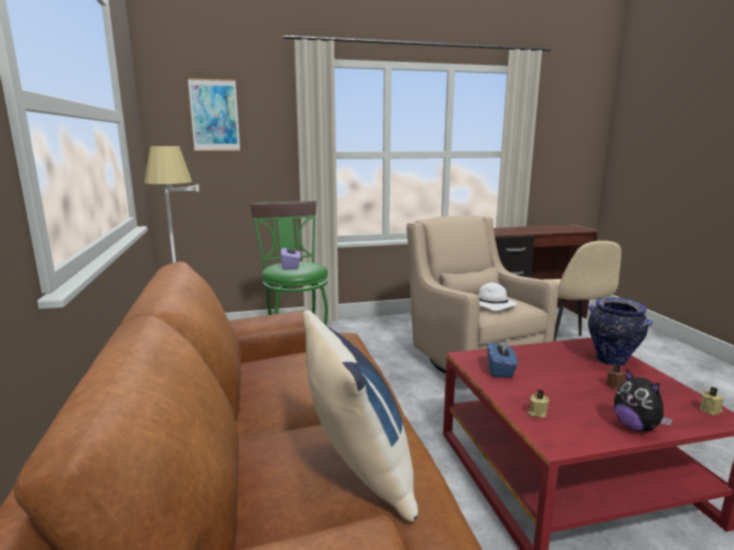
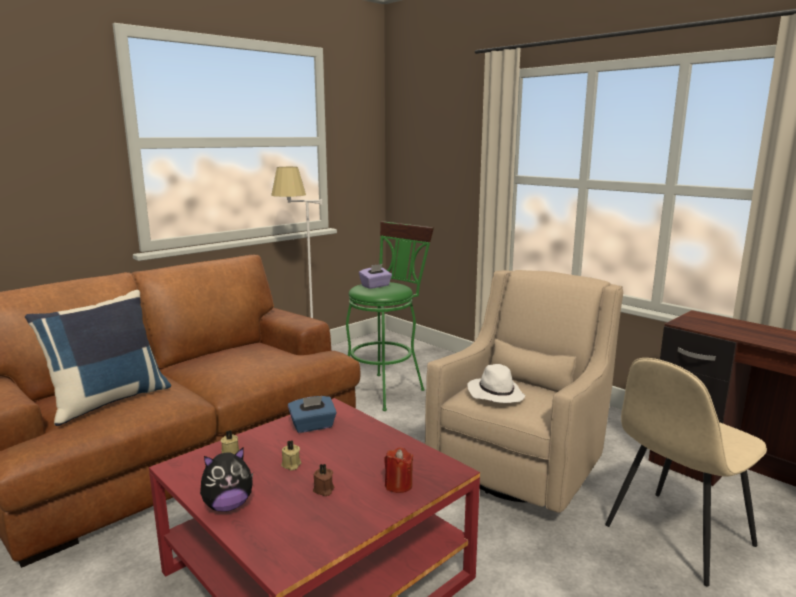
camera: 60 degrees right, 0 degrees up
(214, 115) = (429, 135): picture -> none
(612, 361) = (398, 485): vase -> red candle
(636, 427) = (228, 506): plush toy -> plush toy turned 150 degrees counterclockwise
(710, 410) = (298, 557): beige candle -> beige candle (291, 465)

